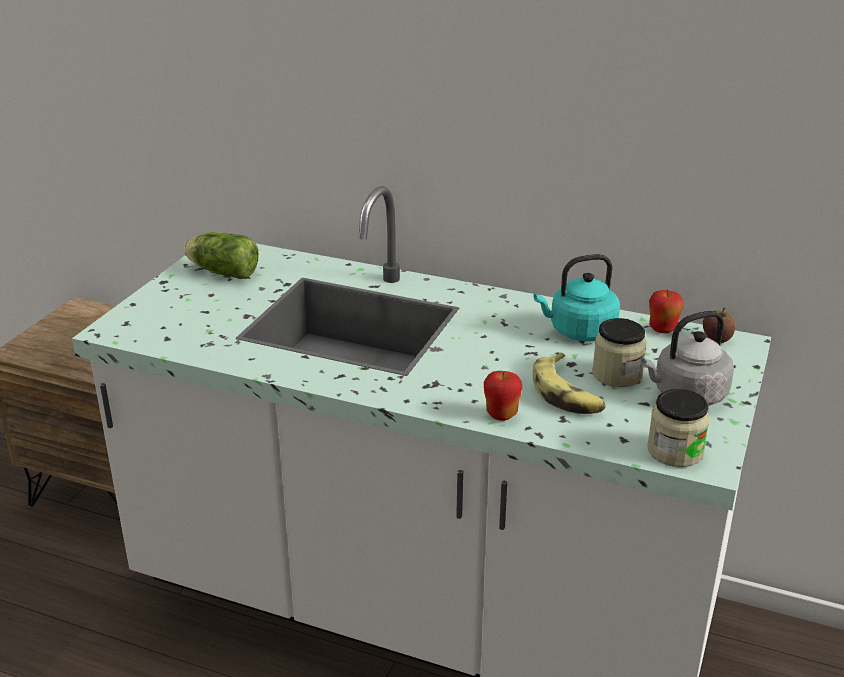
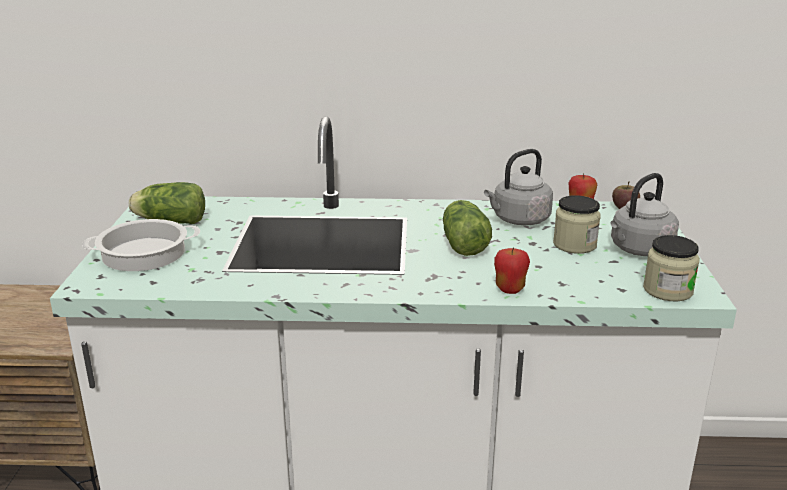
camera: 20 degrees left, 5 degrees down
(176, 305) = (143, 254): none -> cooking pot
(495, 350) = (463, 243): none -> lettuce
(567, 394) = (549, 265): banana -> none
(579, 332) = (518, 220): turquoise kettle -> grey kettle

